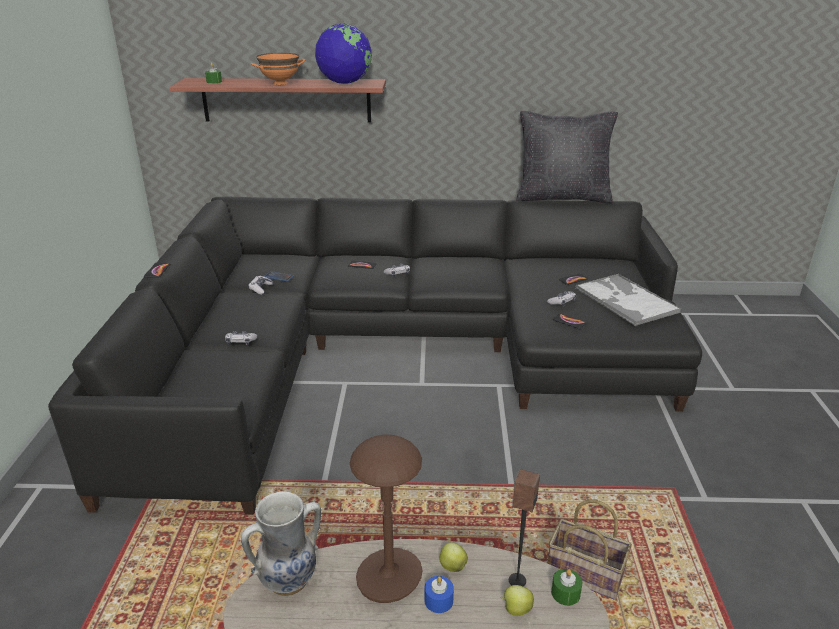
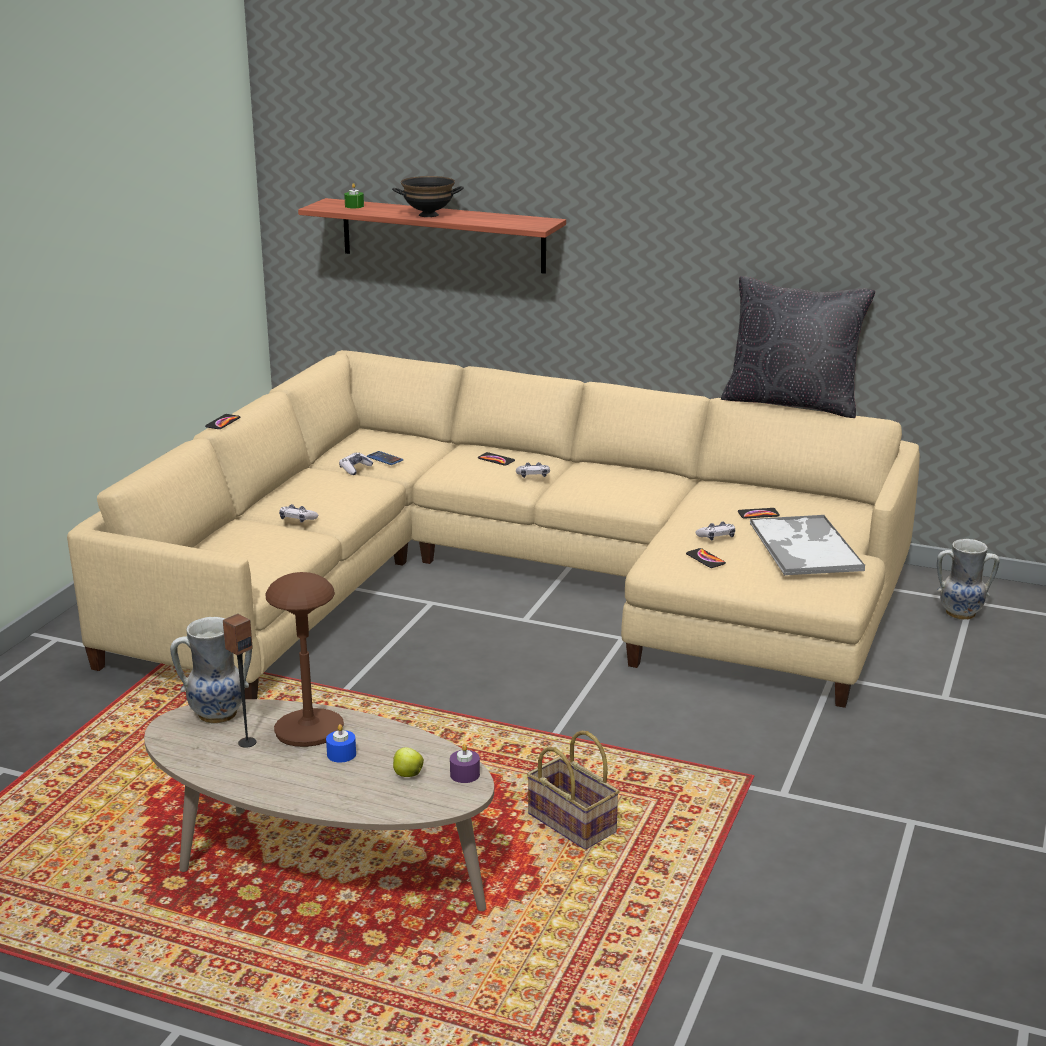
camera: 20 degrees right, 5 degrees down
(280, 83) = (428, 215): orange bowl -> black bowl
(345, 83) = (507, 221): globe -> none
(393, 354) = (512, 582): black sofa -> beige sofa
(452, 566) = (374, 735): apple -> none
(517, 580) = (426, 756): speaker -> speaker (247, 742)
(565, 593) = (465, 774): green candle -> purple candle
(687, 323) = (960, 614): none -> vase

